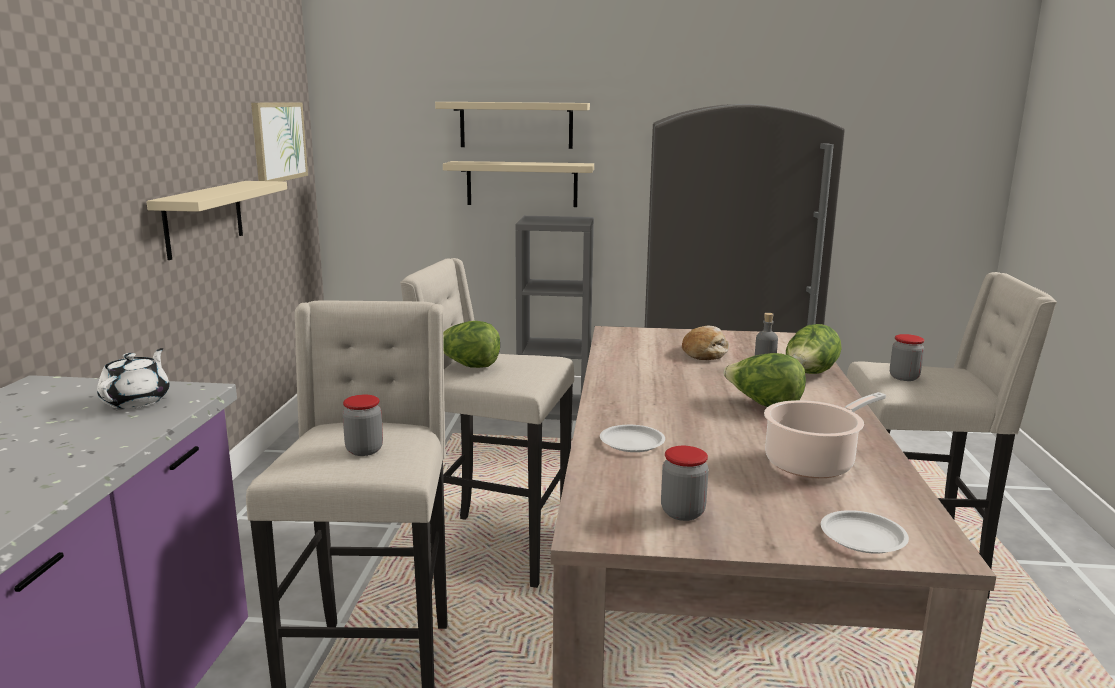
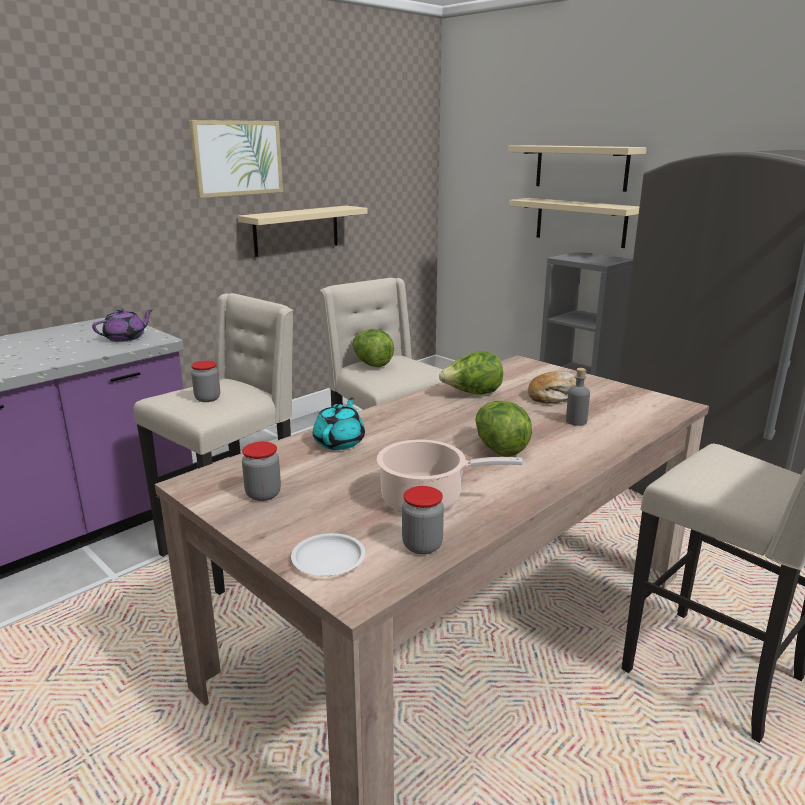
camera: 40 degrees right, 5 degrees up
(137, 401) = (126, 338): white teapot -> purple teapot
(278, 141) = (392, 176): picture -> picture (237, 158)
(631, 442) = (340, 442): white plate -> turquoise teapot
(809, 375) = (604, 438): lettuce -> lettuce (472, 394)
(904, 377) = (715, 469): jar -> jar (422, 546)

